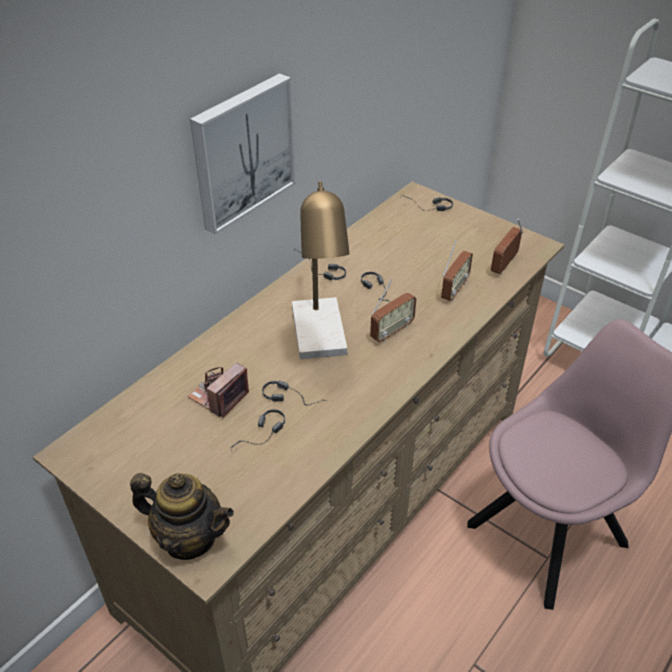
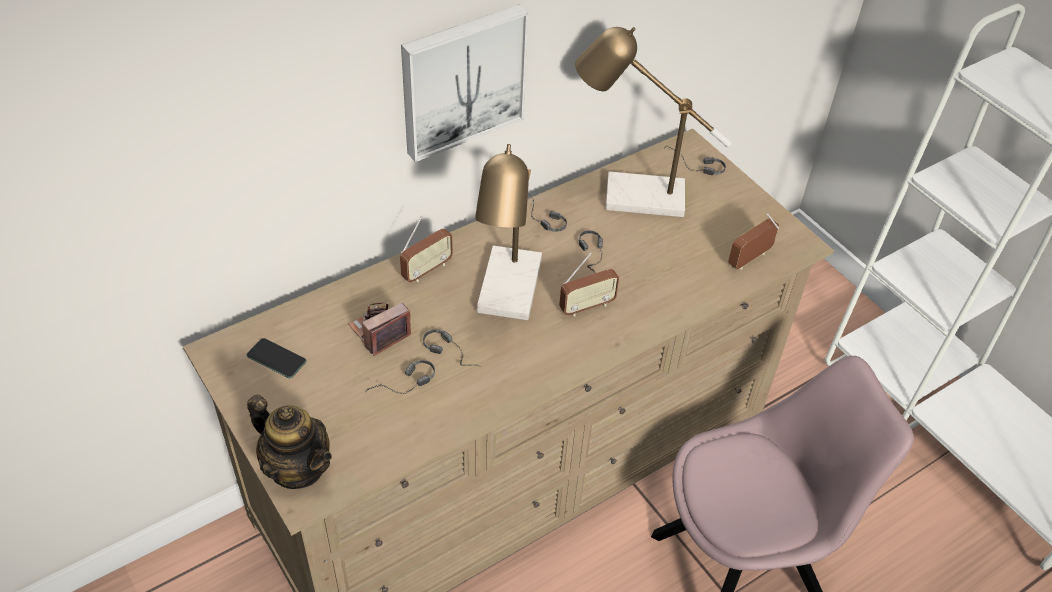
camera: 15 degrees right, 5 degrees up
(130, 444) = (276, 359): none -> phone
(389, 240) = (632, 197): none -> table lamp
(454, 290) = (678, 275): radio -> radio (427, 270)

